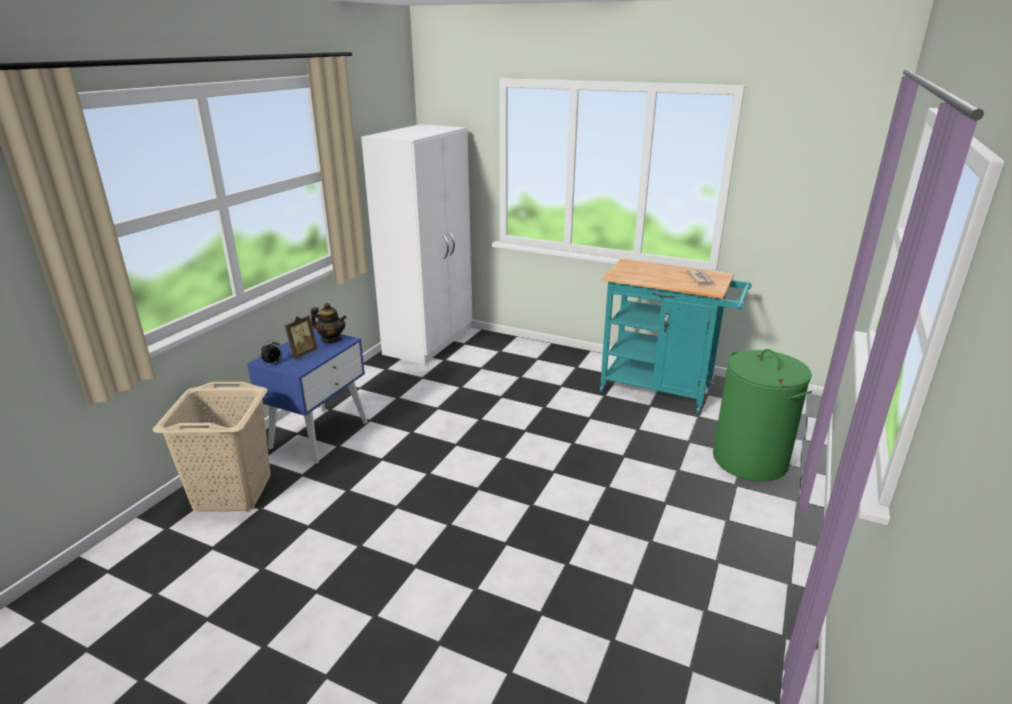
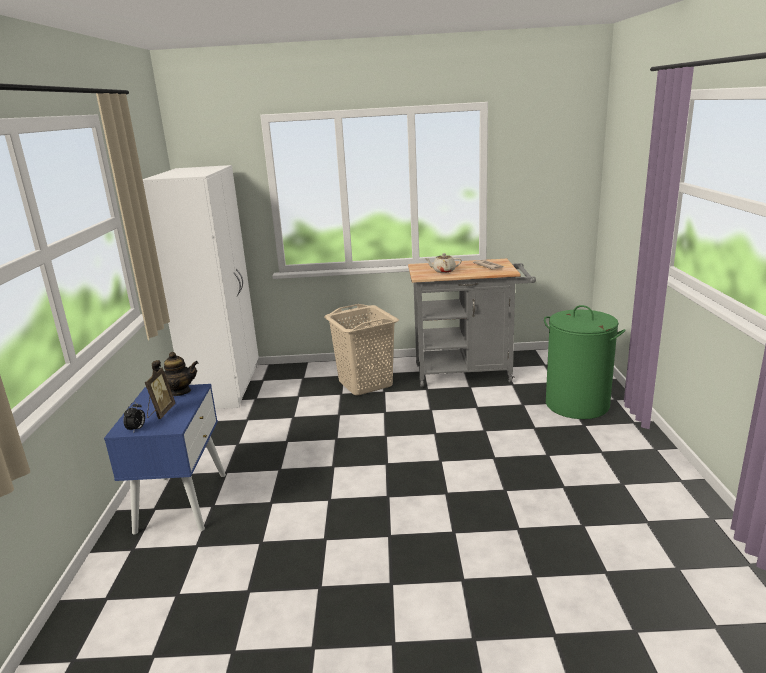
camera: 25 degrees left, 5 degrees down
(233, 492) = (129, 591): beige laundry basket -> beige laundry basket (365, 383)
(645, 274) = (443, 271): none -> beige teapot
(663, 390) = (469, 372): turquoise cart -> grey cart

